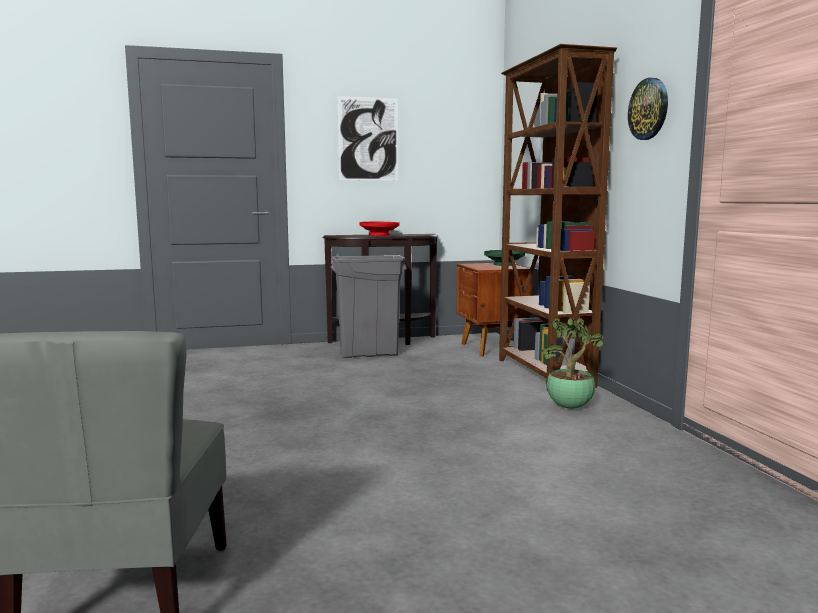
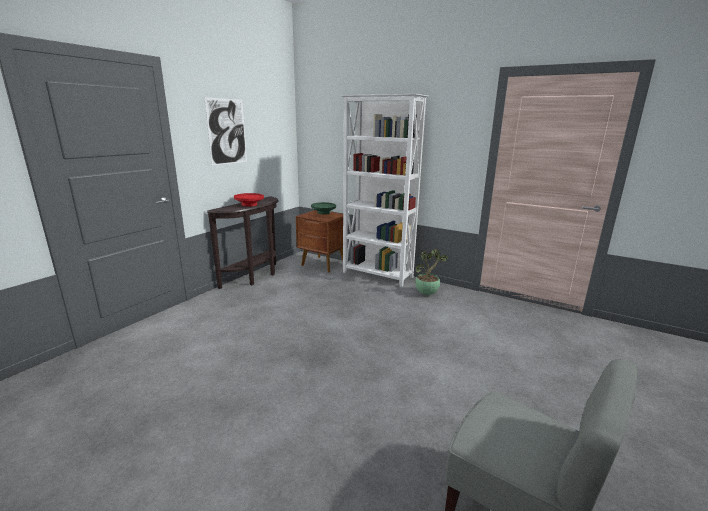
camera: 45 degrees left, 10 degrees up
(369, 354) = (267, 290): grey trash can -> none
(543, 373) = (377, 275): brown bookcase -> white bookcase
(648, 109) = (454, 135): wall clock -> none

